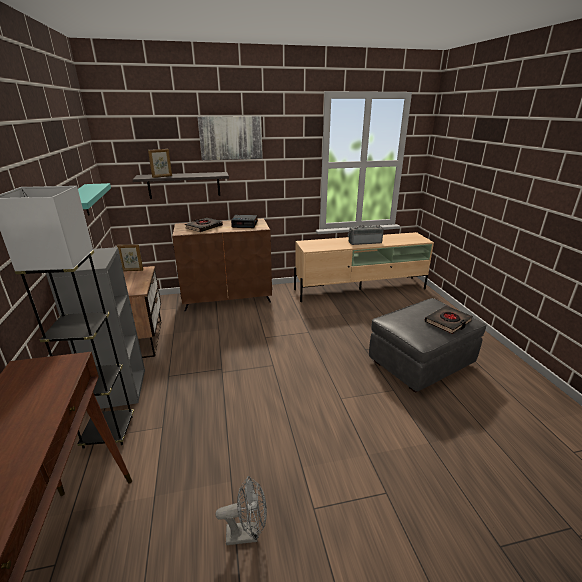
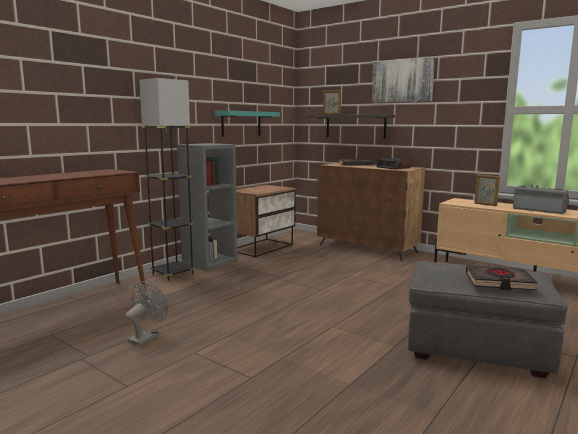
camera: 50 degrees right, 15 degrees down
(132, 270) = (277, 187): picture frame -> picture frame (485, 204)
(247, 533) = (147, 337): grey fan -> grey fan turned 105 degrees counterclockwise

